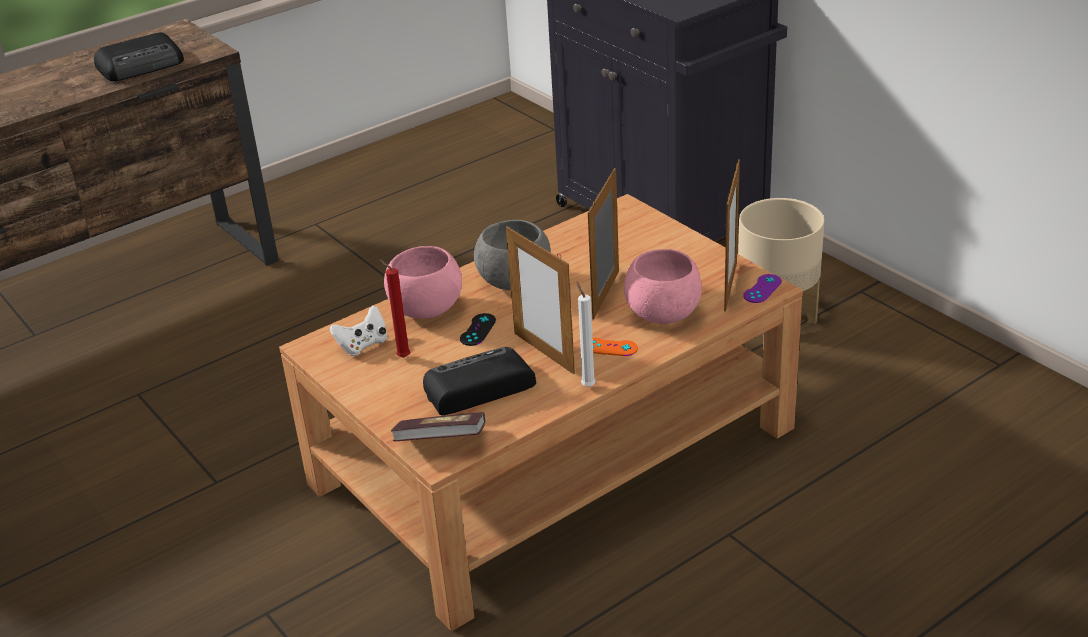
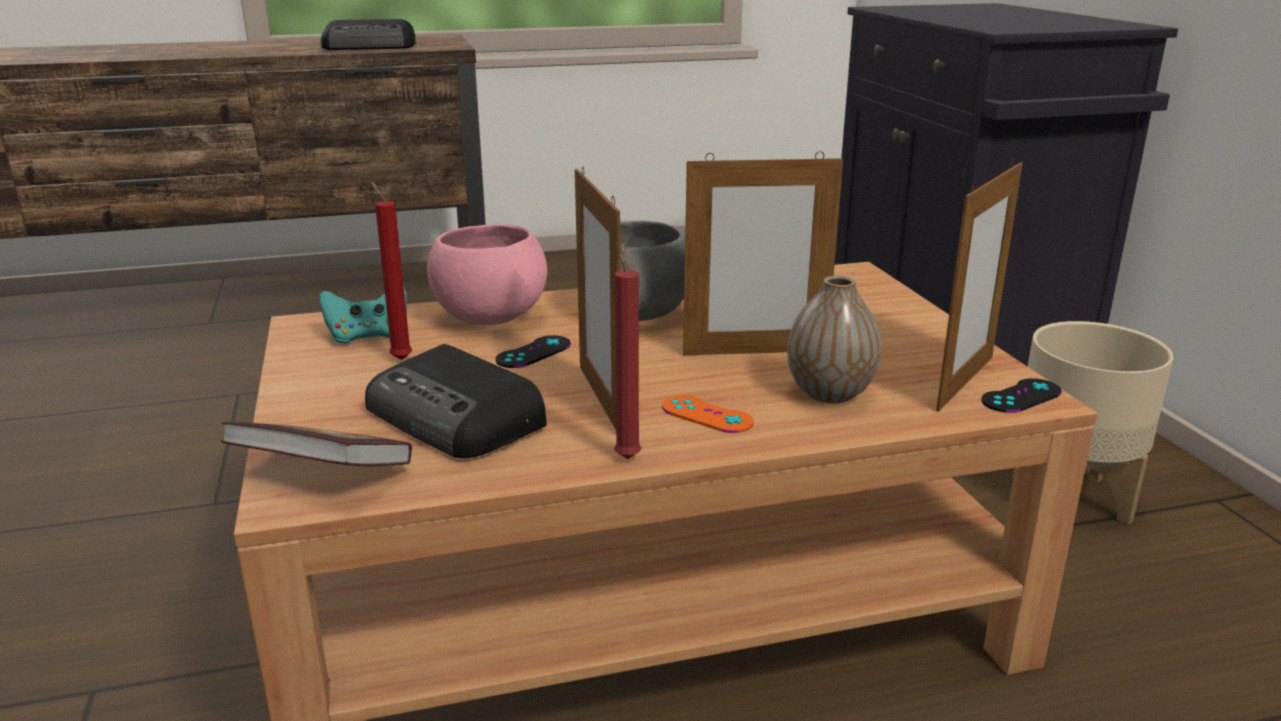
camera: 20 degrees right, 10 degrees down
(363, 345) = (368, 336): white game controller -> turquoise game controller
(477, 388) = (456, 418): radio -> radio turned 135 degrees counterclockwise
(587, 385) = (627, 456): white candle -> red candle
(606, 294) = (755, 352): picture frame -> picture frame turned 135 degrees counterclockwise
(664, 314) = (829, 393): pink bowl -> vase
(762, 289) = (1021, 396): purple game controller -> black game controller

